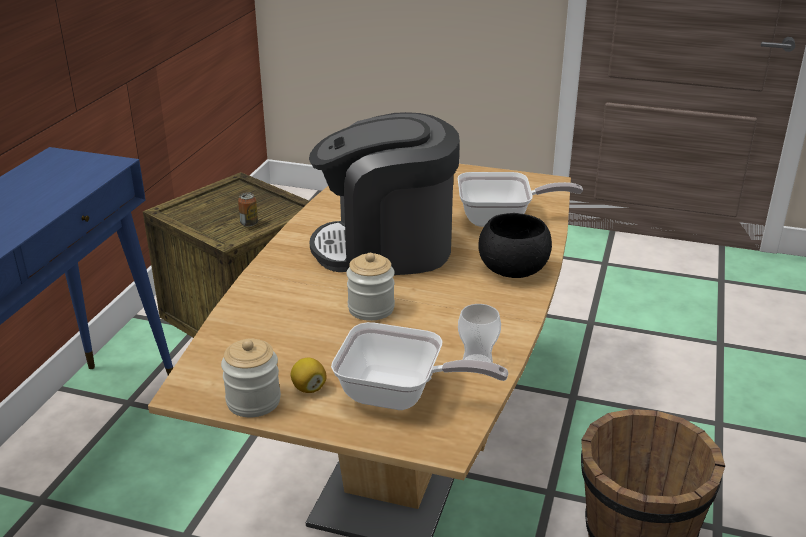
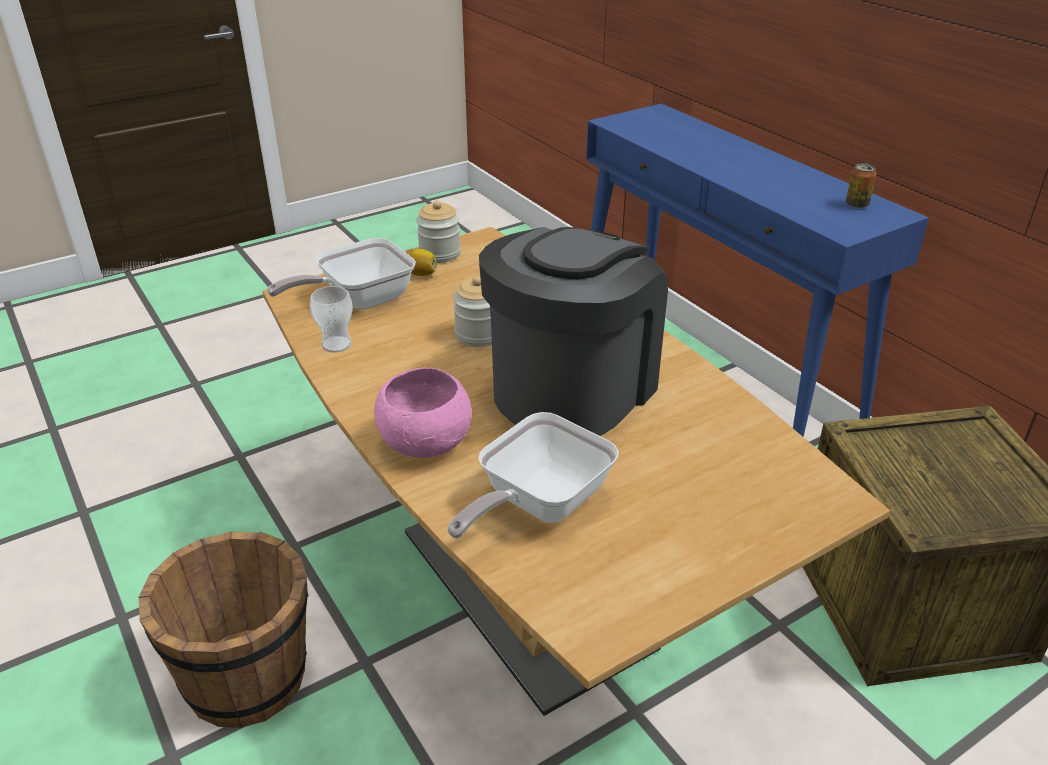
camera: 130 degrees right, 5 degrees up
(249, 223) = (893, 466): can -> can (857, 205)
(512, 270) = (426, 441): black bowl -> pink bowl

